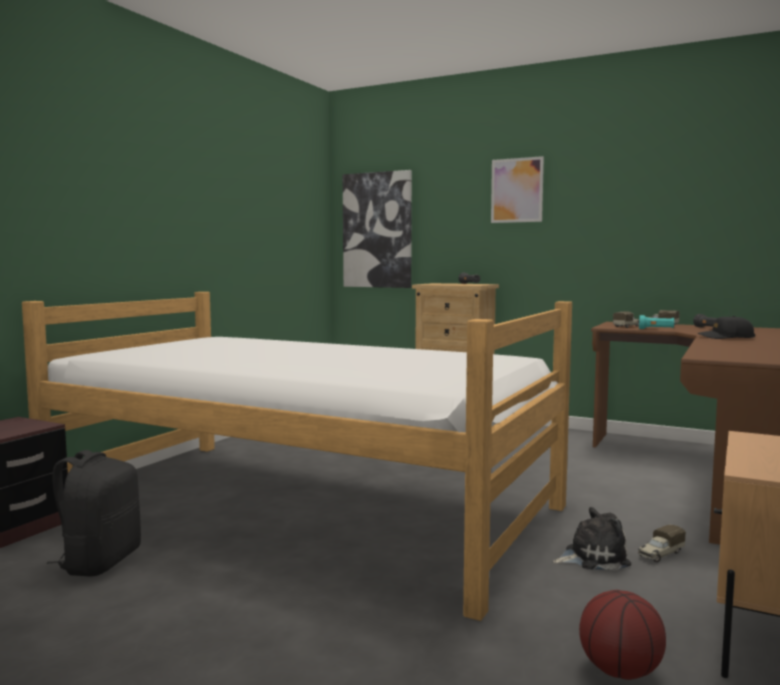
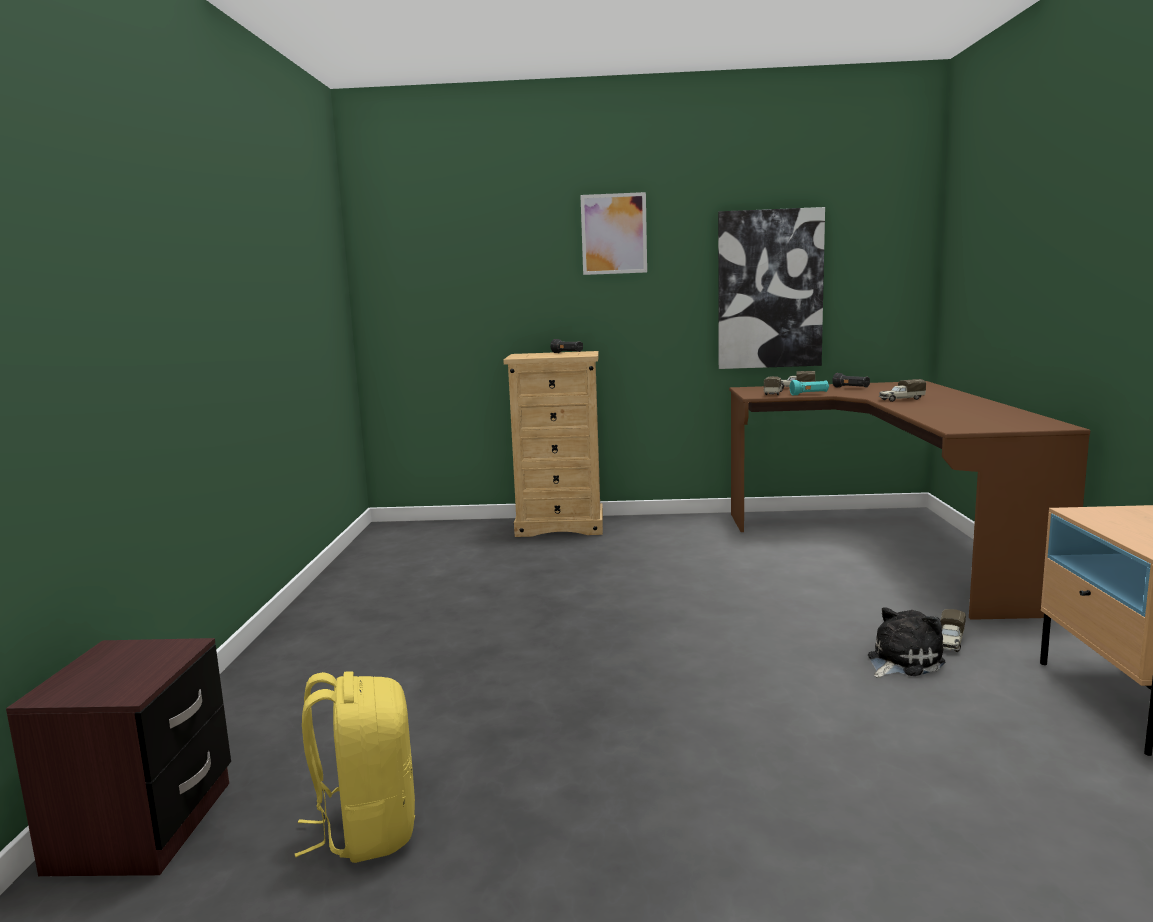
camera: 25 degrees left, 5 degrees up
(99, 562) = (366, 829): black backpack -> yellow backpack
(300, 506) = (528, 677): bed -> none
(377, 230) = (424, 286): picture -> picture (769, 289)
(620, 671) = (1074, 777): basketball -> none
(726, 337) = (901, 399): black cap -> toy truck

